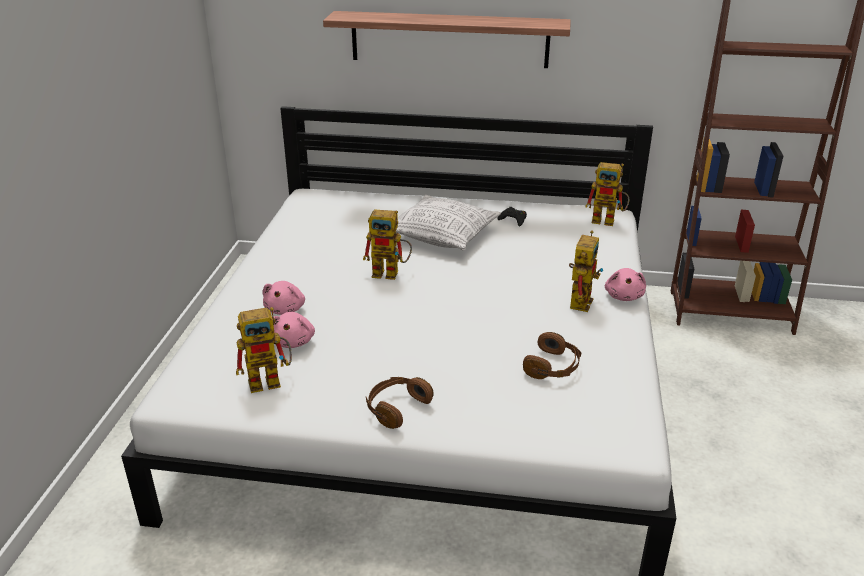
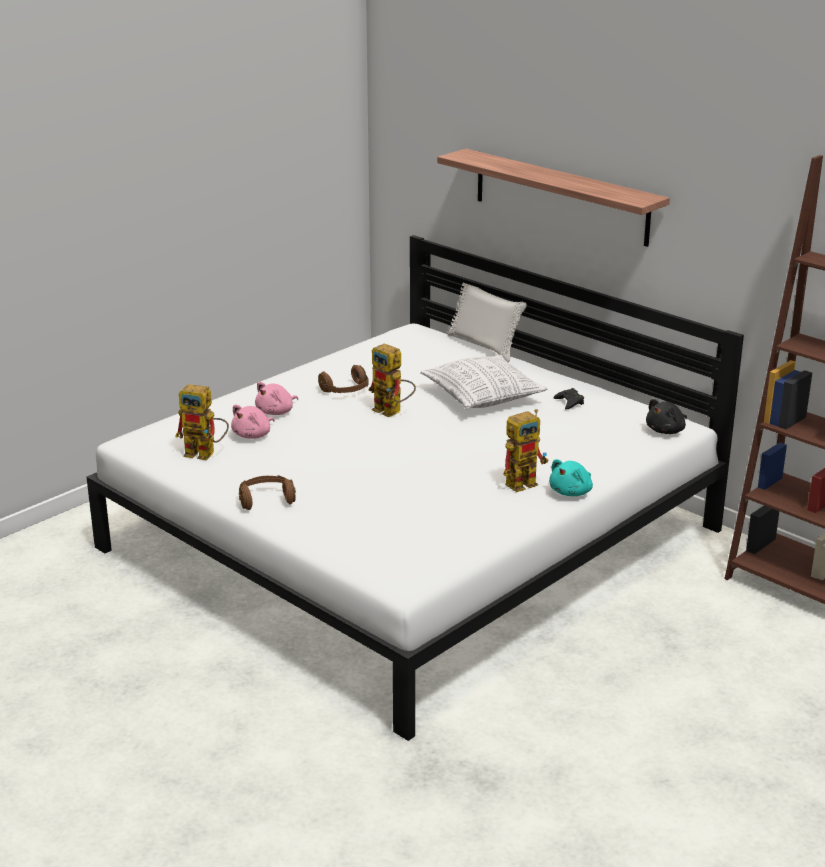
camera: 35 degrees right, 5 degrees down
(384, 192) = (485, 346): none -> white pillow
(553, 367) = (423, 518): brown headphones -> brown headphones (346, 390)
(608, 221) = (666, 431): toy robot -> black plush toy
(624, 296) = (572, 492): pink plush toy -> turquoise plush toy

